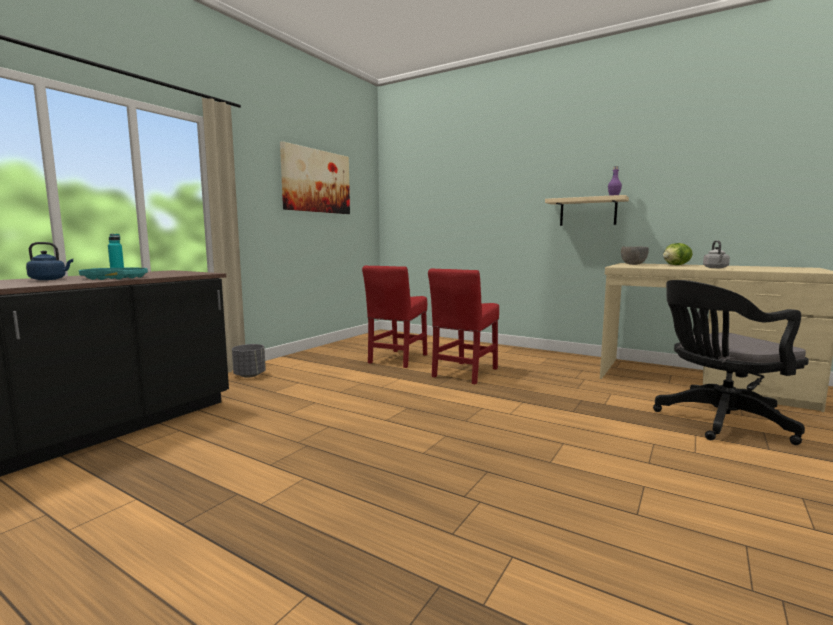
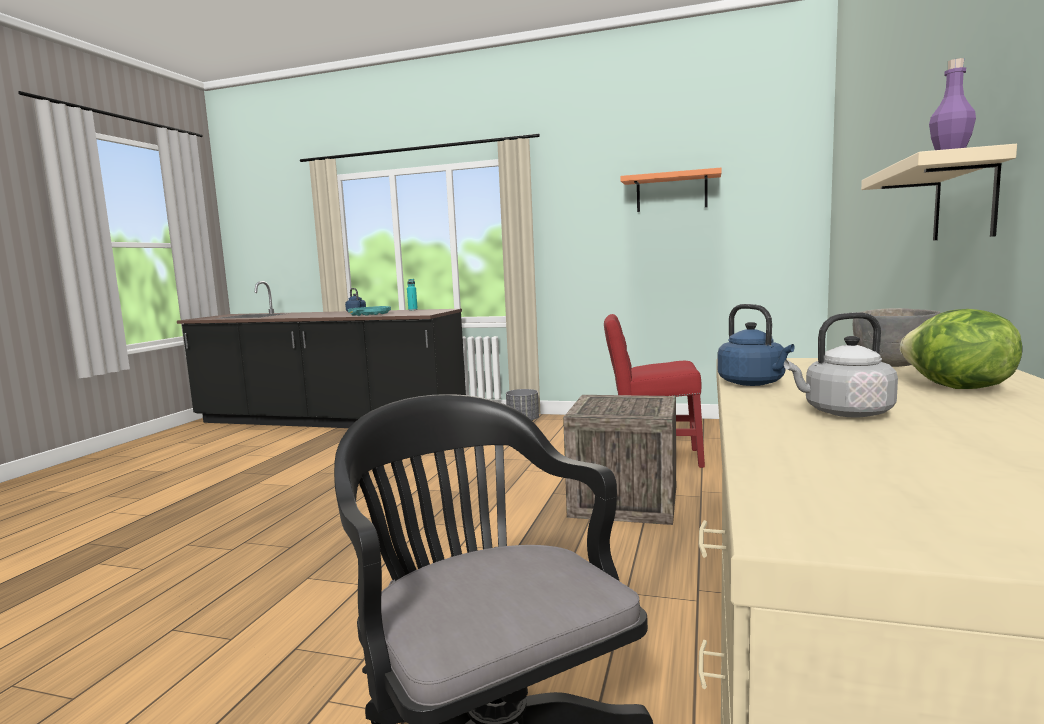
camera: 75 degrees right, 0 degrees up
(316, 181) = (671, 192): picture -> orange shelf
(464, 374) = (624, 501): red chair -> crate
(669, 267) = (754, 383): none -> blue kettle

